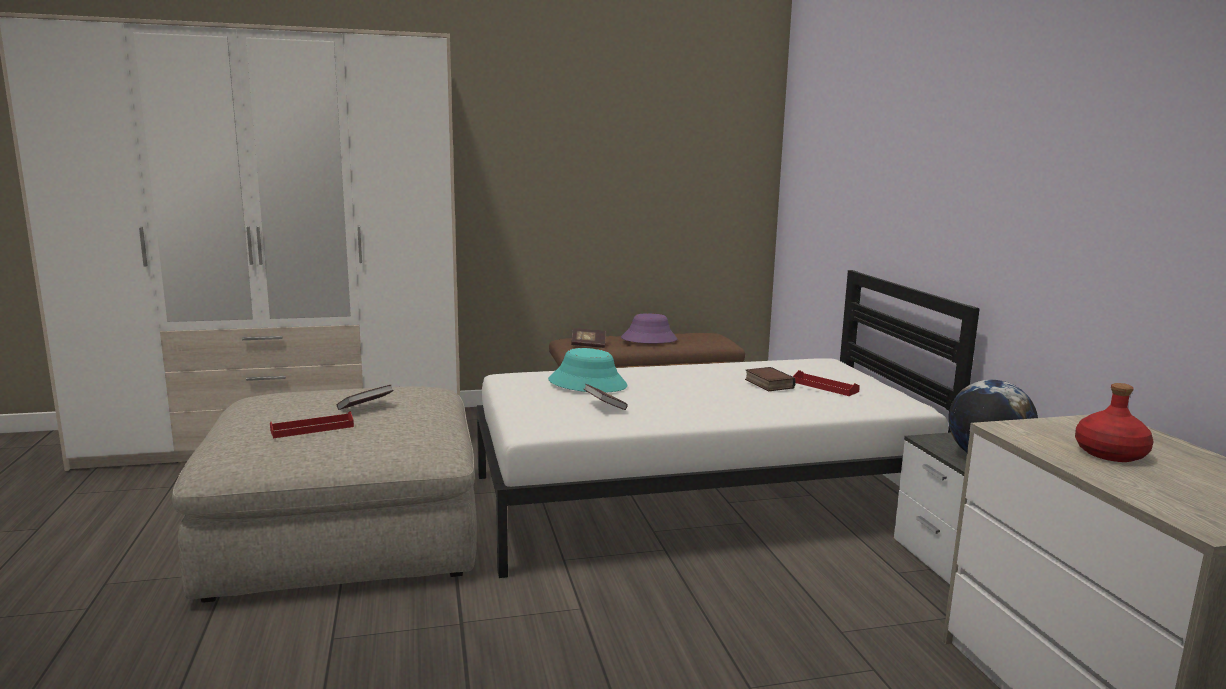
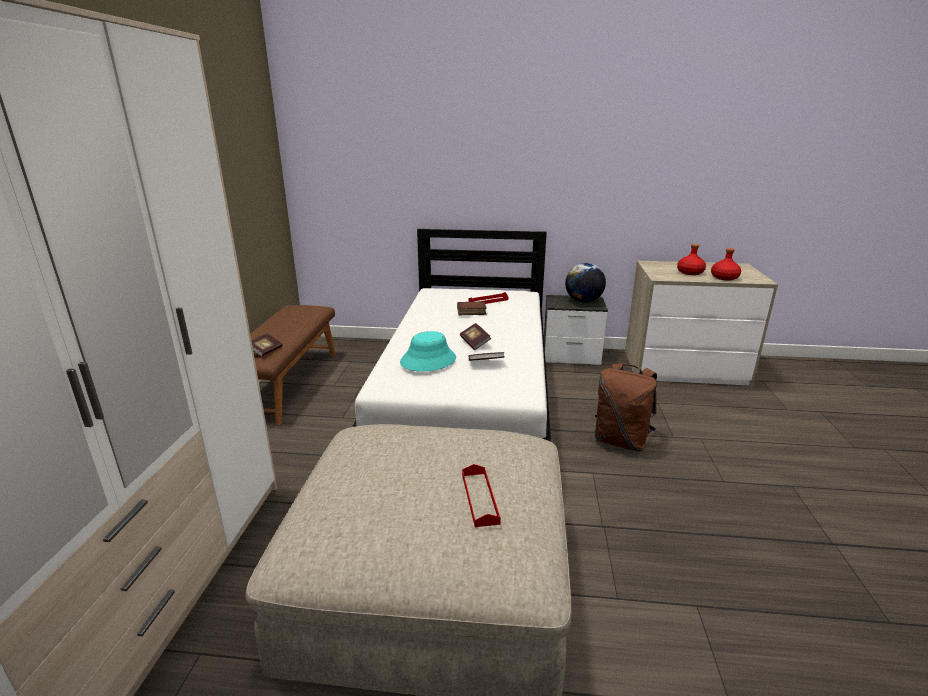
camera: 70 degrees left, 10 degrees up
(365, 408) = (429, 464): book -> book (475, 343)
(649, 339) = (280, 327): purple hat -> none
(689, 630) = (621, 441): none -> brown backpack
(1138, 485) = (724, 277): none -> red bottle

